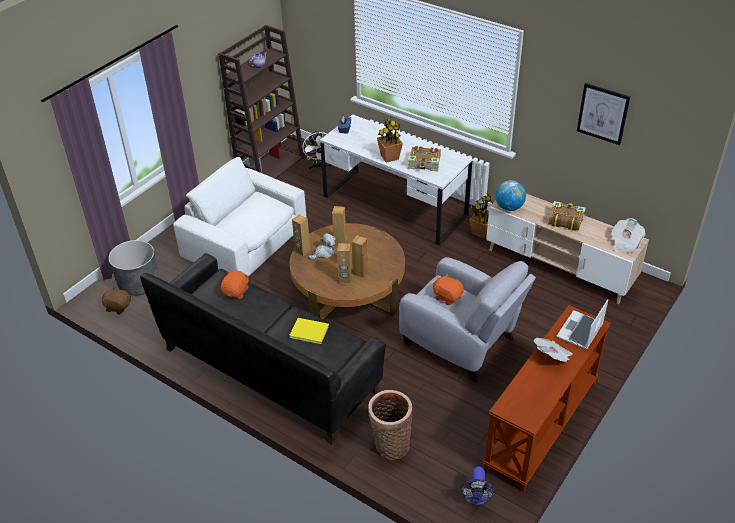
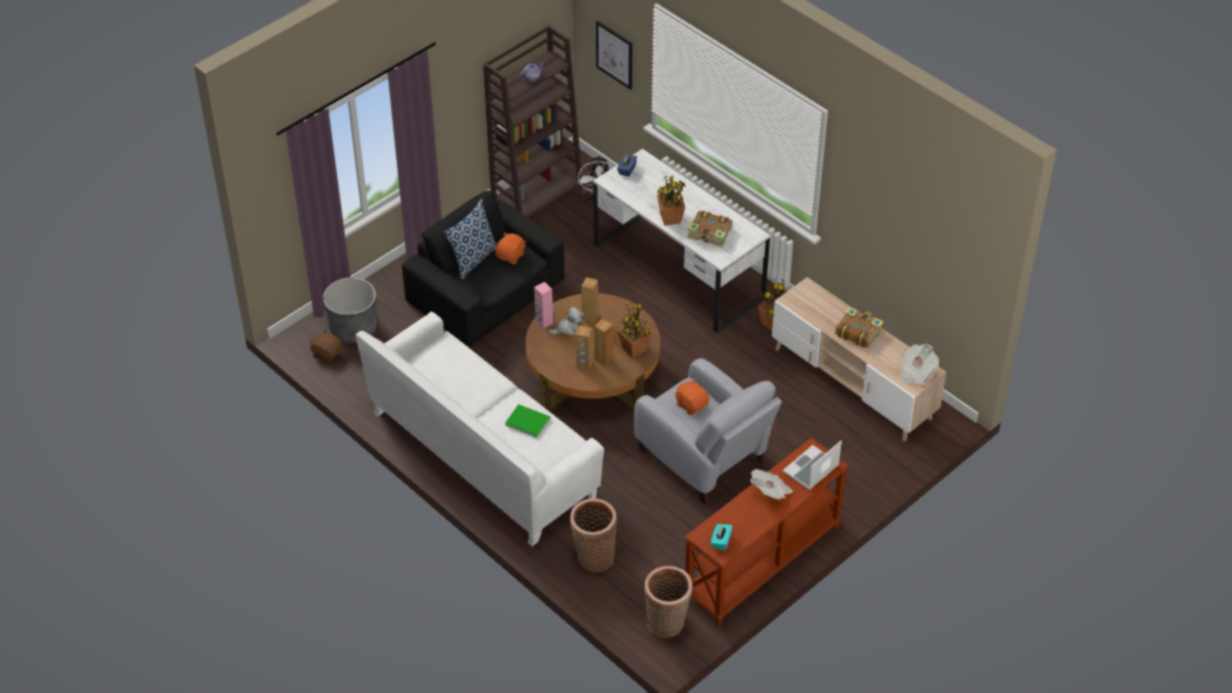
camera: 10 degrees right, 5 degrees up
(232, 212) = (473, 259): none -> pillow
(236, 292) = (458, 363): orange plush toy -> orange plush toy (511, 256)
(246, 241) = (487, 291): white armchair -> black armchair
(269, 370) = (483, 455): black sofa -> white sofa
(302, 251) = (544, 322): brown speaker -> pink speaker
(308, 330) = (527, 420): yellow book -> green book
(384, 261) = (634, 349): none -> potted plant
(476, 498) = (667, 624): fan -> basket
(509, 207) = (797, 305): globe -> none
(524, 410) = (721, 541): none -> turquoise tissue box
(603, 113) = (905, 221): picture -> picture (614, 54)

